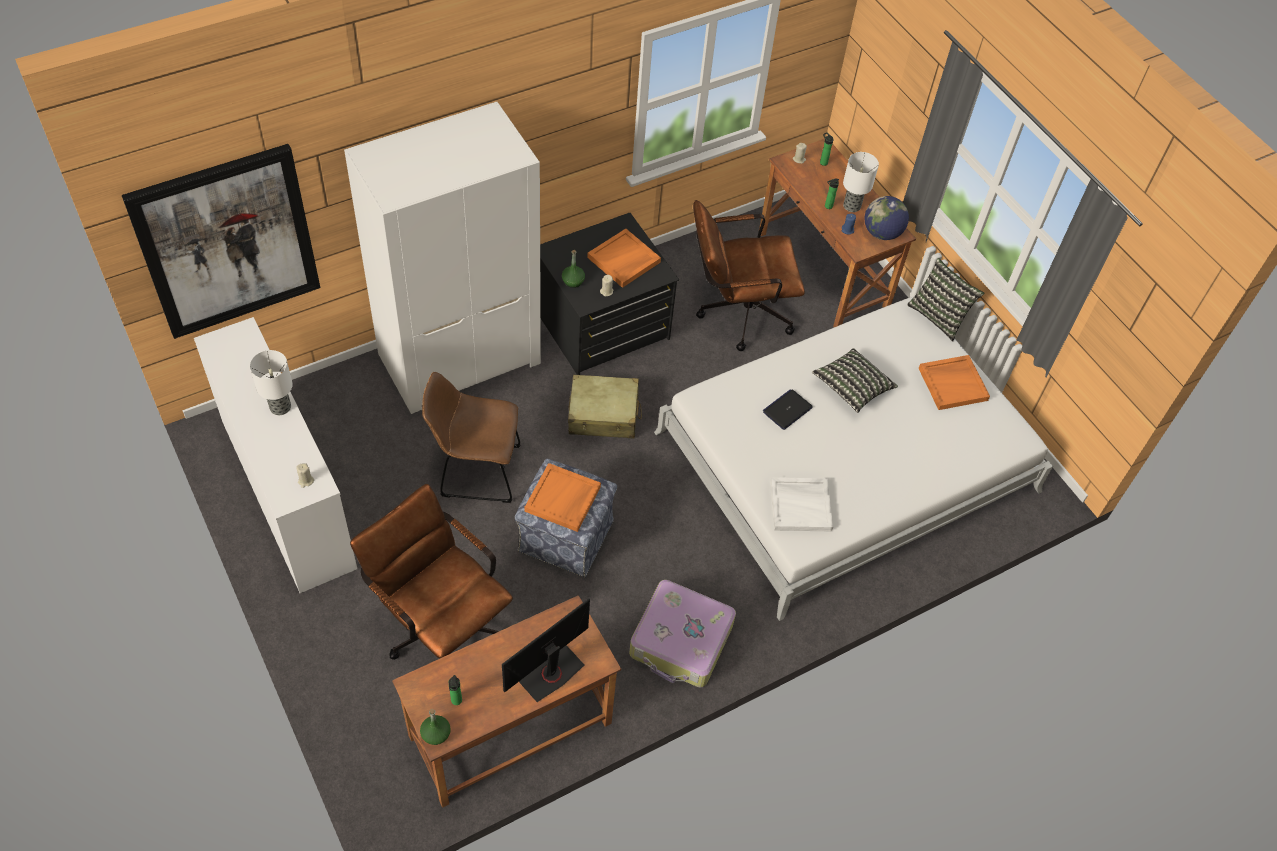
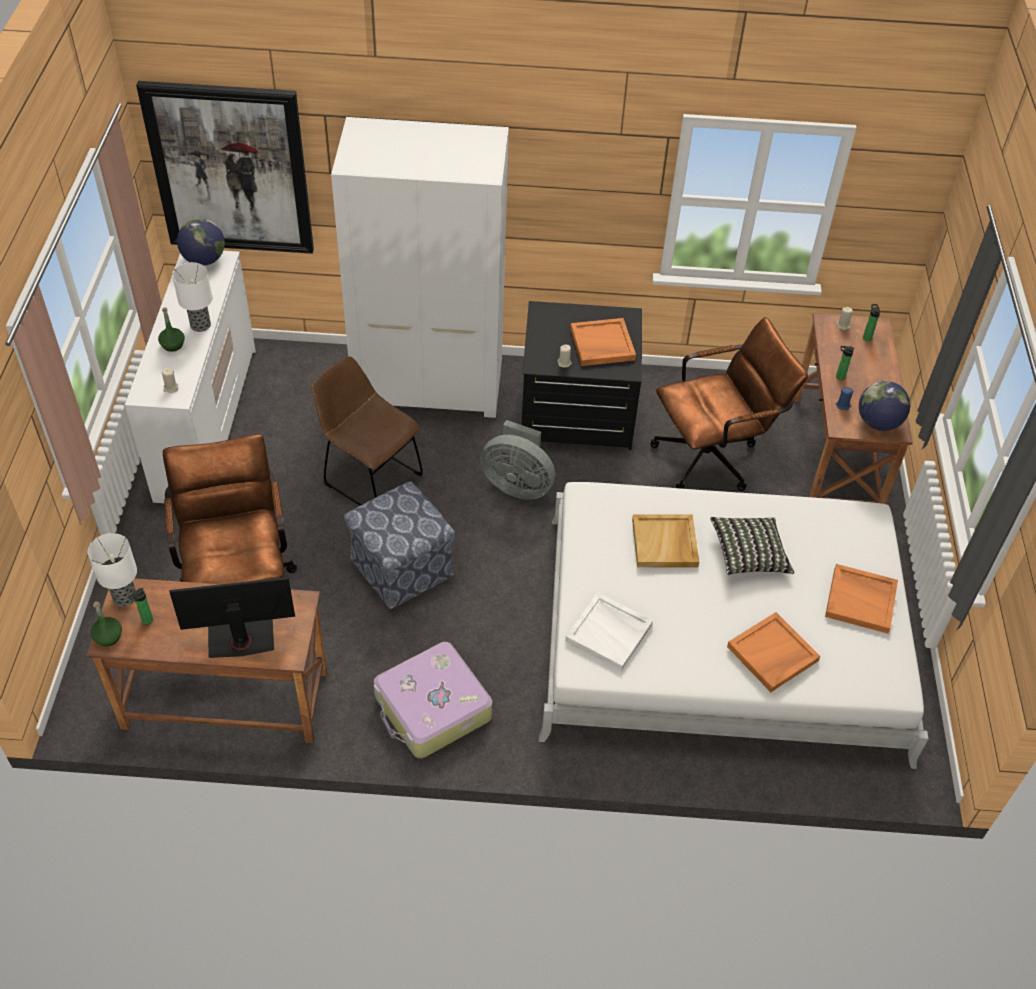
camera: 35 degrees right, 5 degrees down
(227, 341) = (204, 260): none -> globe
(563, 499) = (394, 519): orange tray -> orange tray (772, 654)
(573, 281) = (540, 342): green bottle -> green bottle (172, 345)
(603, 415) = (517, 485): beige suitcase -> grey fan
(736, 313) = (714, 456): brown office chair -> brown office chair turned 135 degrees clockwise
(787, 410) = (665, 543): laptop -> beige tray
(851, 205) = (865, 386): table lamp -> table lamp (125, 596)
(939, 316) = (898, 533): pillow -> none

